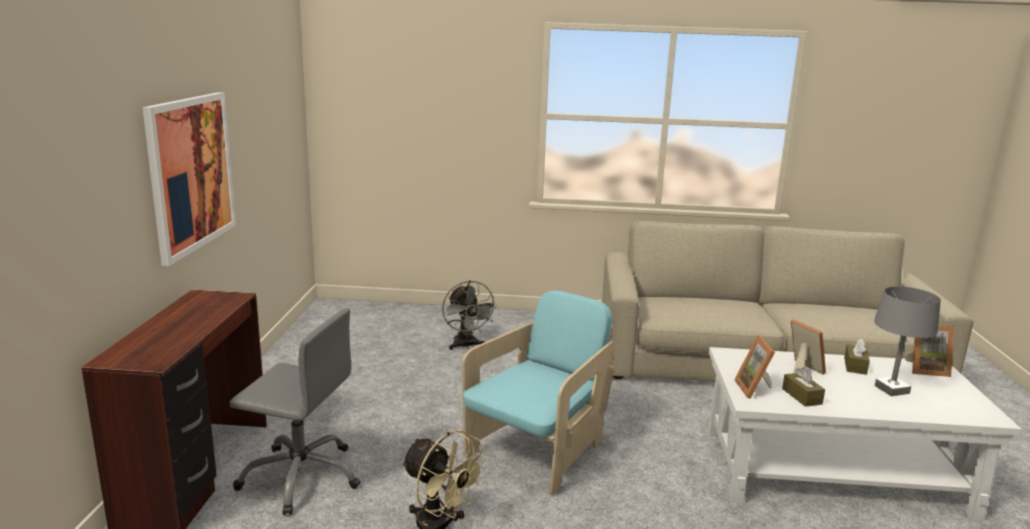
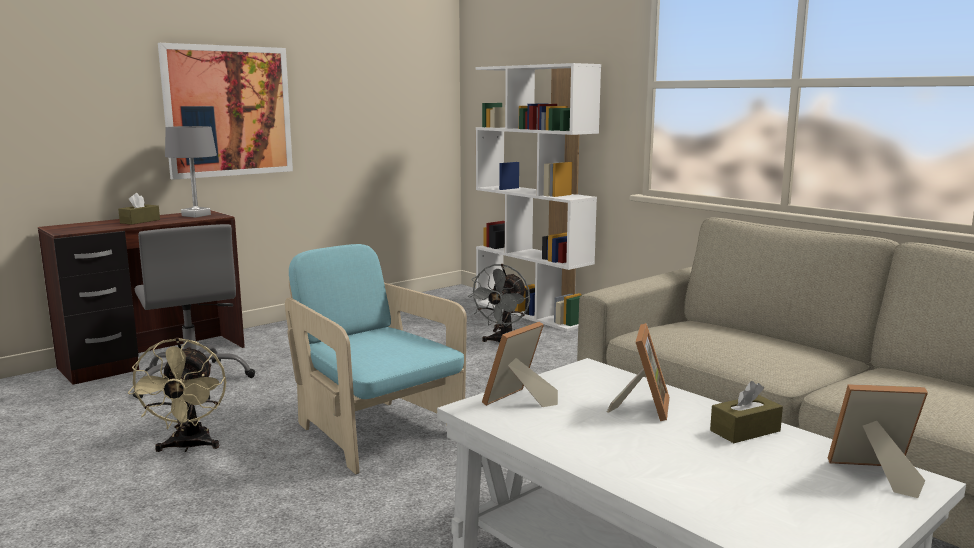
camera: 45 degrees right, 5 degrees down
(433, 312) = (532, 313): none -> white bookcase
(538, 451) = (376, 432): turquoise armchair -> turquoise armchair turned 120 degrees counterclockwise
(801, 396) = (556, 426): brown tissue box -> brown tissue box (140, 221)
(892, 389) = (724, 469): grey table lamp -> grey table lamp (196, 215)
(926, 370) = (874, 475): picture frame -> picture frame turned 135 degrees clockwise

